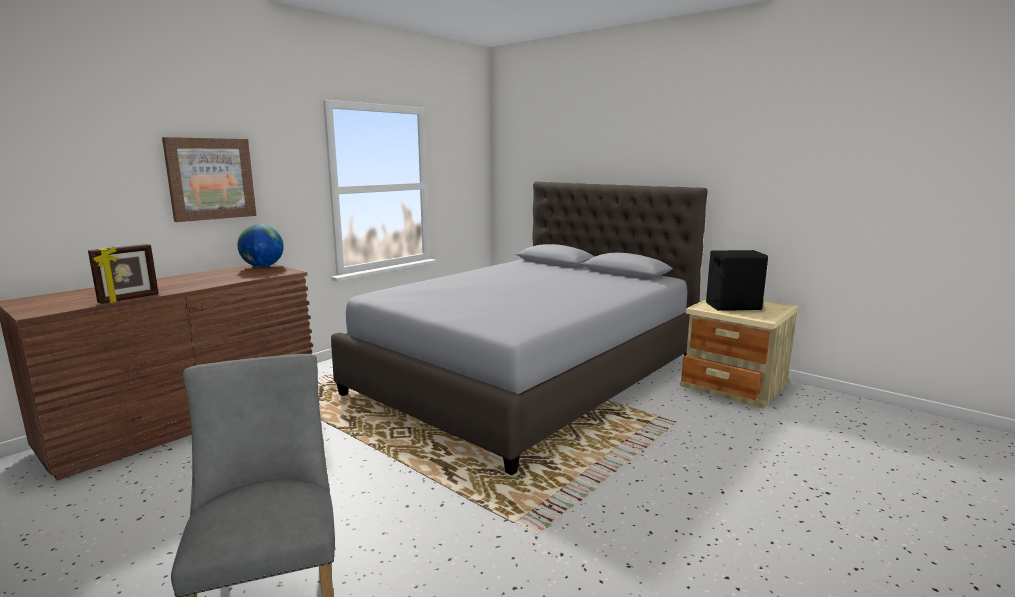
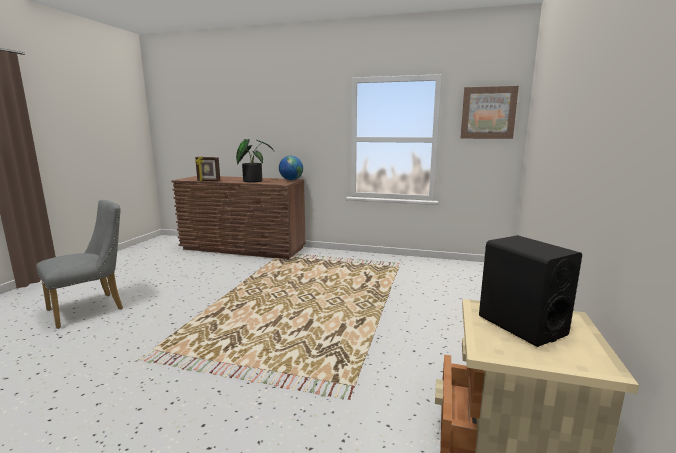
camera: 65 degrees right, 0 degrees up
(211, 179) = (280, 129): picture -> picture (488, 113)
(213, 280) = (253, 181): none -> potted plant
(529, 376) = (382, 308): grey bed -> none

